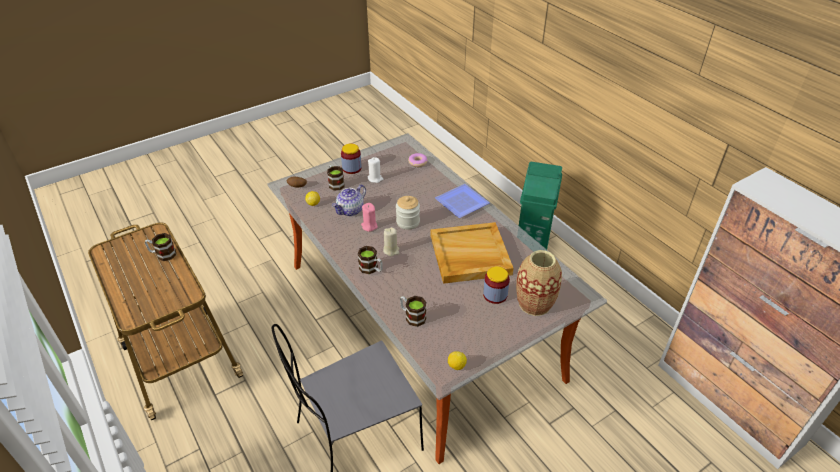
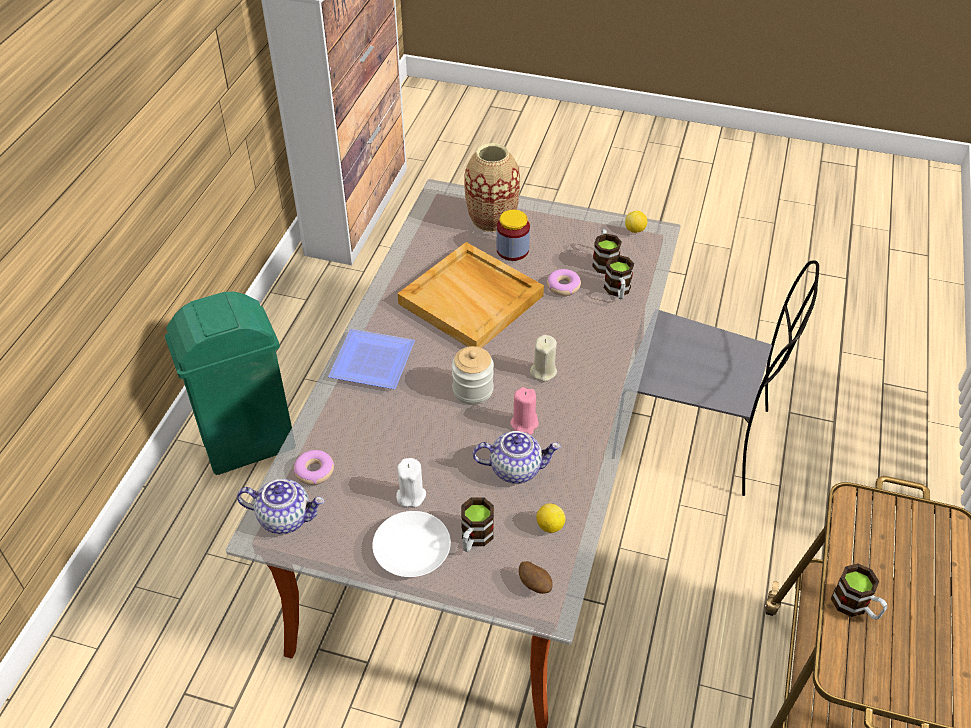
camera: 130 degrees left, 5 degrees up
(352, 168) = (412, 548): jar -> white plate
(371, 269) = (595, 367): mug -> mug (604, 261)
(404, 148) = (285, 517): none -> teapot
(441, 296) = (563, 286): none -> donut

